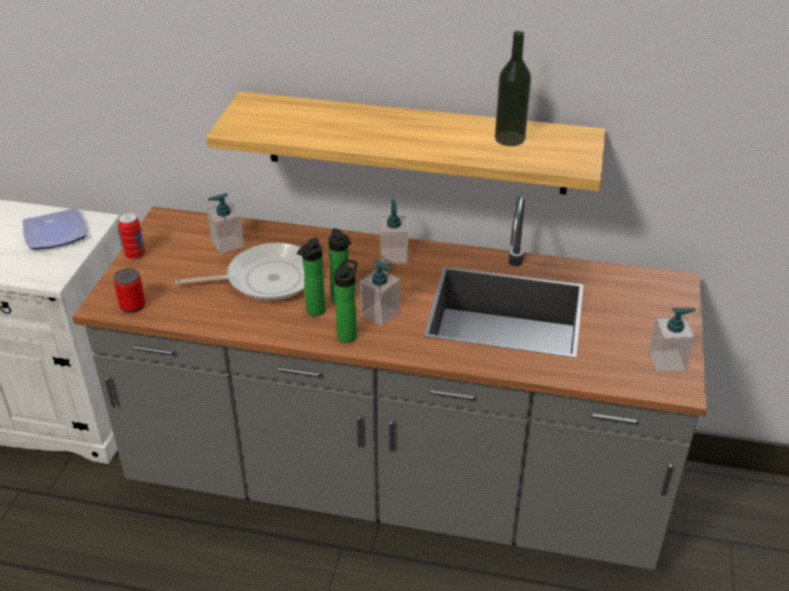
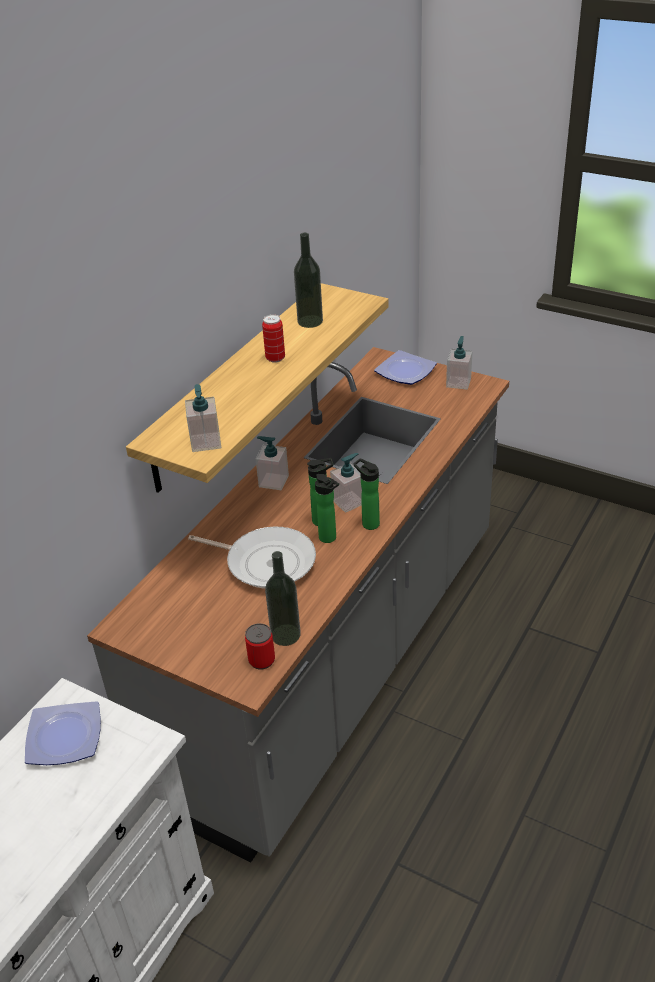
camera: 70 degrees left, 0 degrees up
(135, 255) = (174, 654): can -> can (275, 358)
(167, 313) = (285, 635): none -> bottle
(227, 244) = (194, 583): soap dispenser -> soap dispenser (206, 442)
(266, 279) = (266, 562): frying pan -> frying pan turned 105 degrees clockwise
(659, 308) = (404, 372): none -> plate

